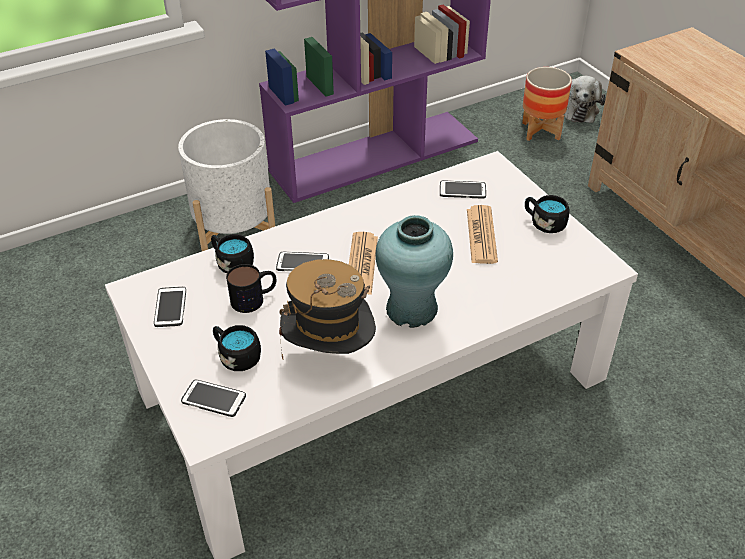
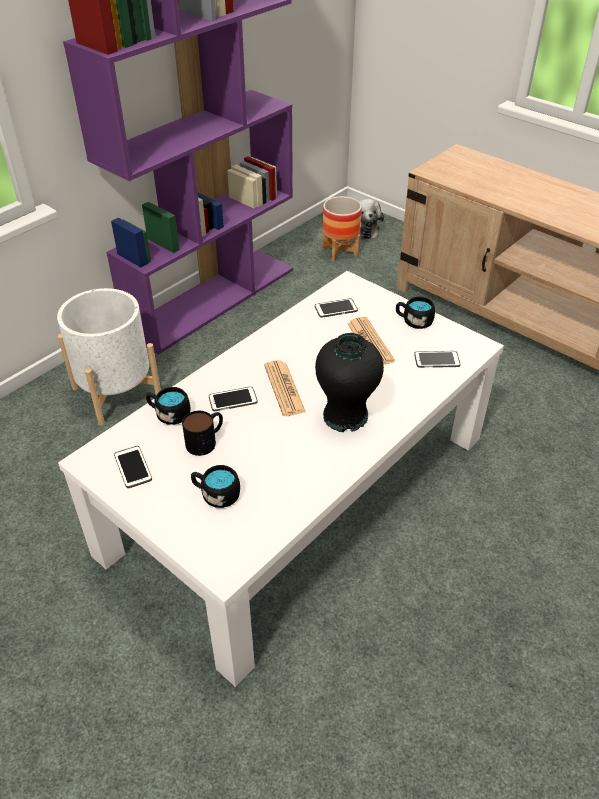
camera: 20 degrees left, 0 degrees up
(213, 399) = (215, 537): phone -> phone (436, 360)
(329, 356) = (297, 473): hat -> none
(412, 309) = (346, 416): turquoise vase -> black vase

